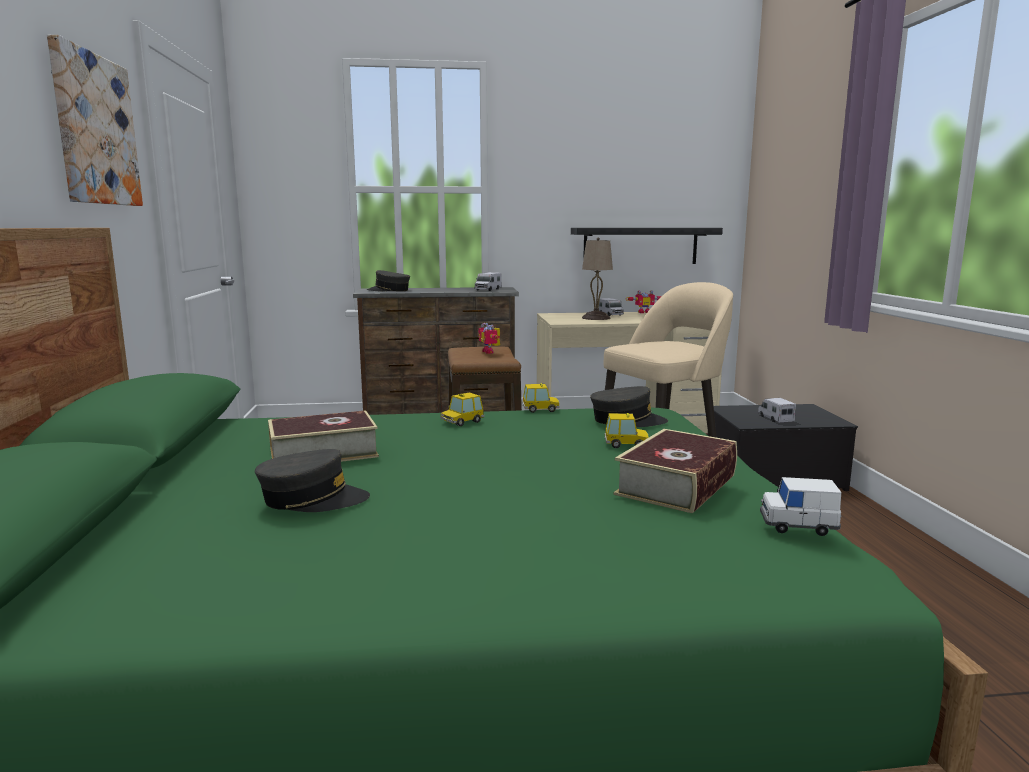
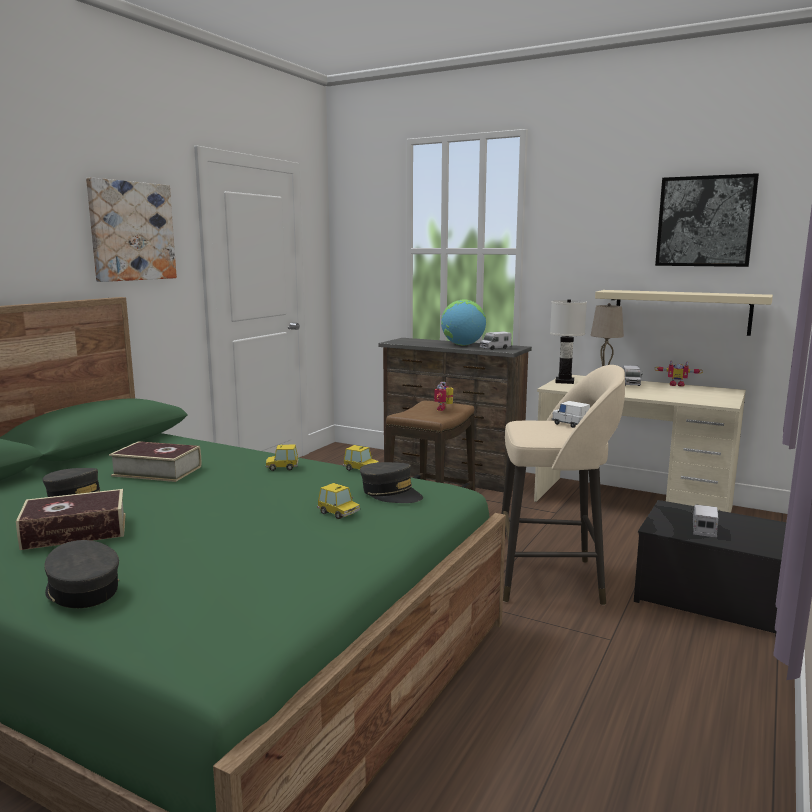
camera: 35 degrees right, 0 degrees up
(389, 290) = (414, 342): grey cap -> grey cap (82, 590)
(447, 289) = (462, 345): none -> globe
(556, 318) = (564, 381): none -> white table lamp
(640, 246) = (681, 312): black shelf -> beige shelf
(656, 163) = (705, 221): none -> picture
(676, 485) = (256, 552): book -> book (75, 531)
(798, 526) = (256, 608): white toy car -> white toy car (570, 424)

